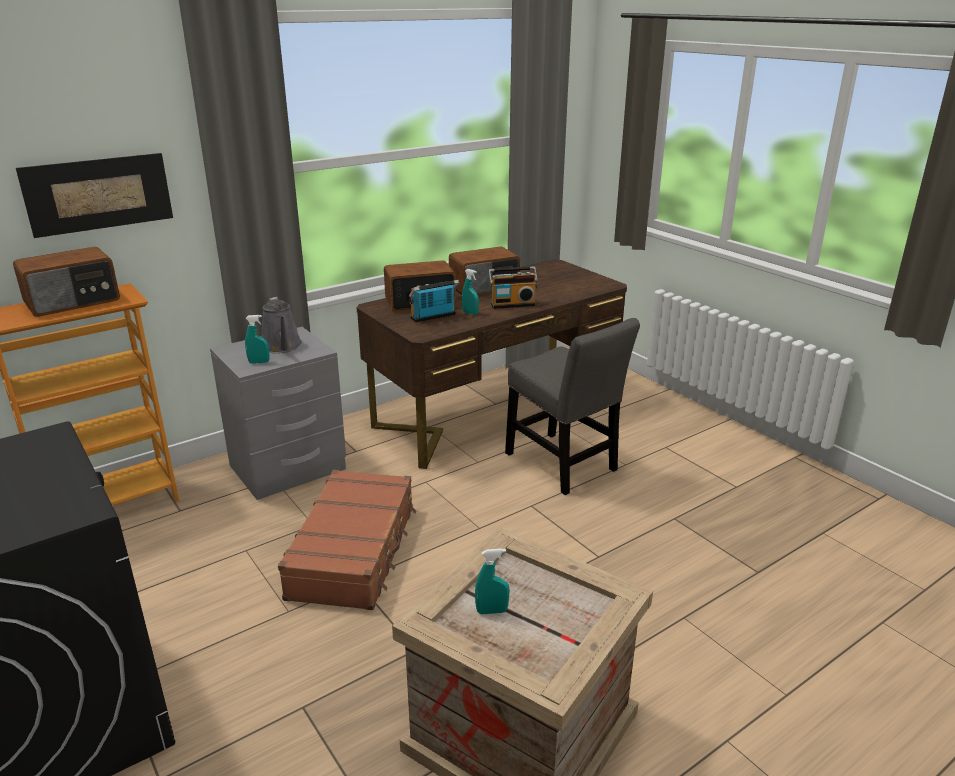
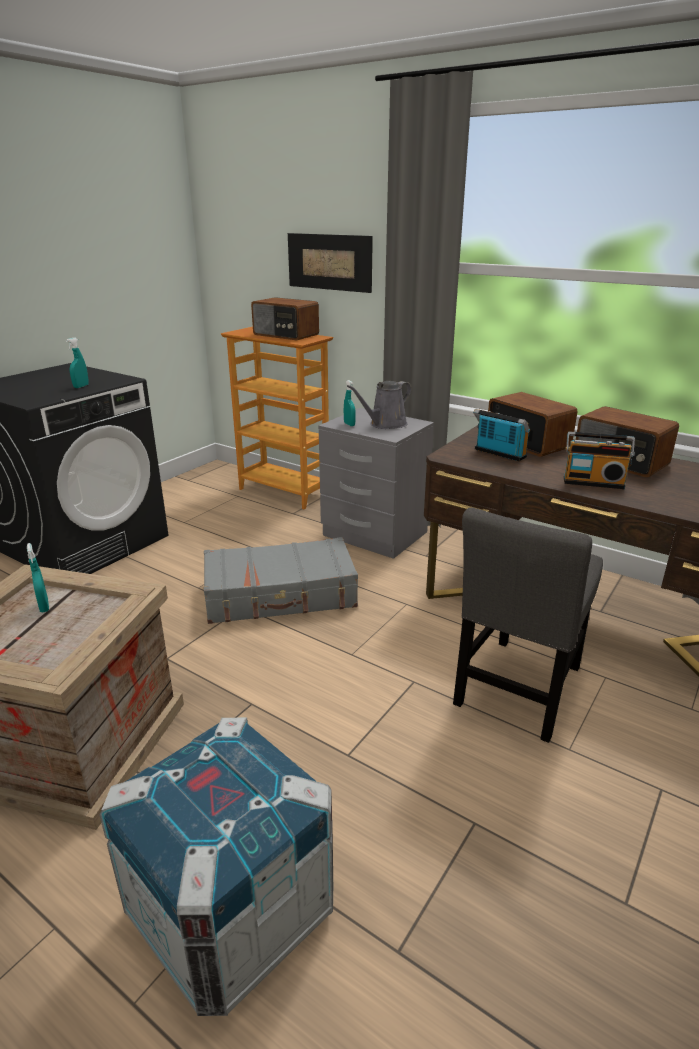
camera: 70 degrees right, 0 degrees up
(354, 551) = (280, 595): brown suitcase -> grey suitcase
(470, 313) = (533, 466): turquoise spray bottle -> turquoise spray bottle (81, 386)
(512, 304) = (593, 482): radio -> radio turned 45 degrees counterclockwise
(723, 638) = (231, 910): none -> crate

